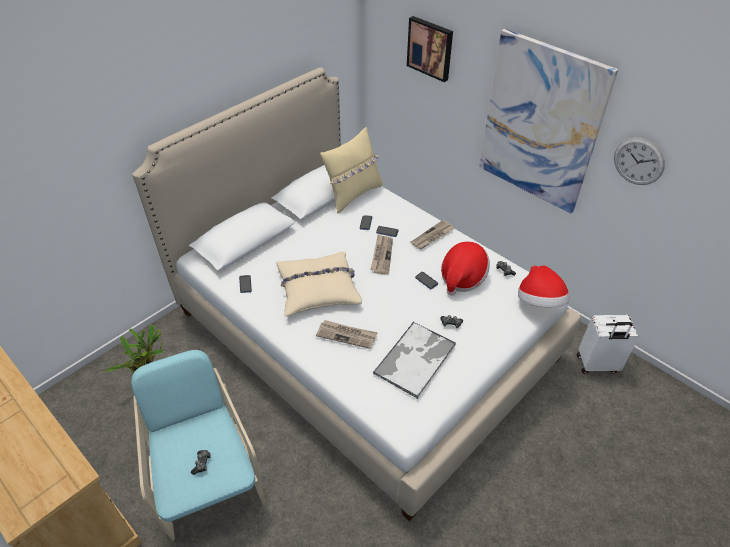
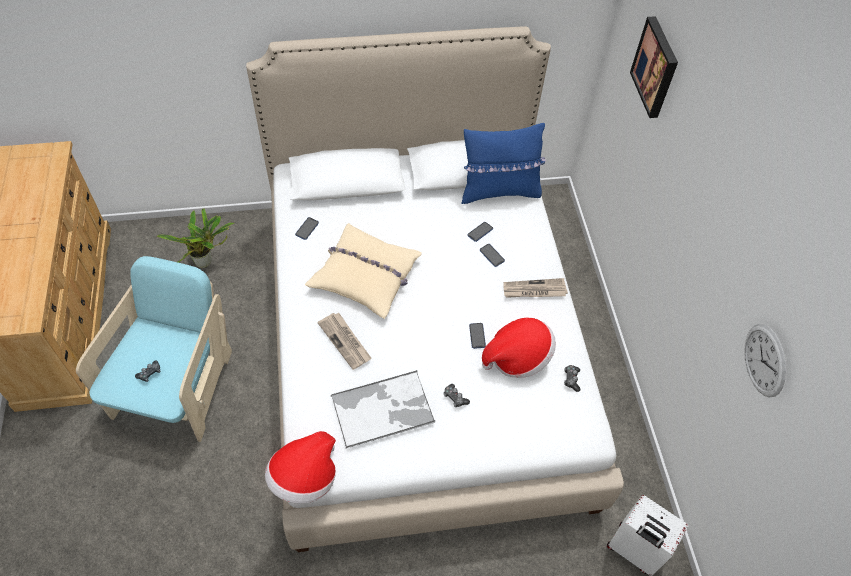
camera: 35 degrees right, 10 degrees up
(353, 194) = (499, 191): beige pillow -> blue pillow
(382, 255) = (460, 279): newspaper -> none
(539, 302) = (571, 440): hat -> hat (305, 477)
(540, 123) = (707, 237): picture -> none

